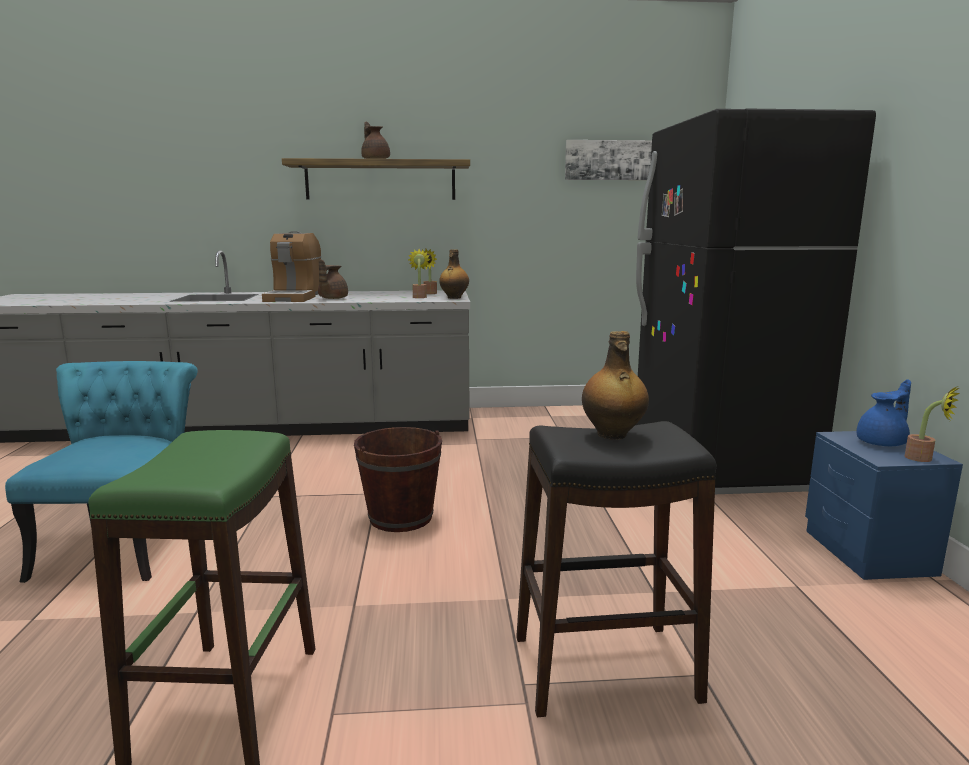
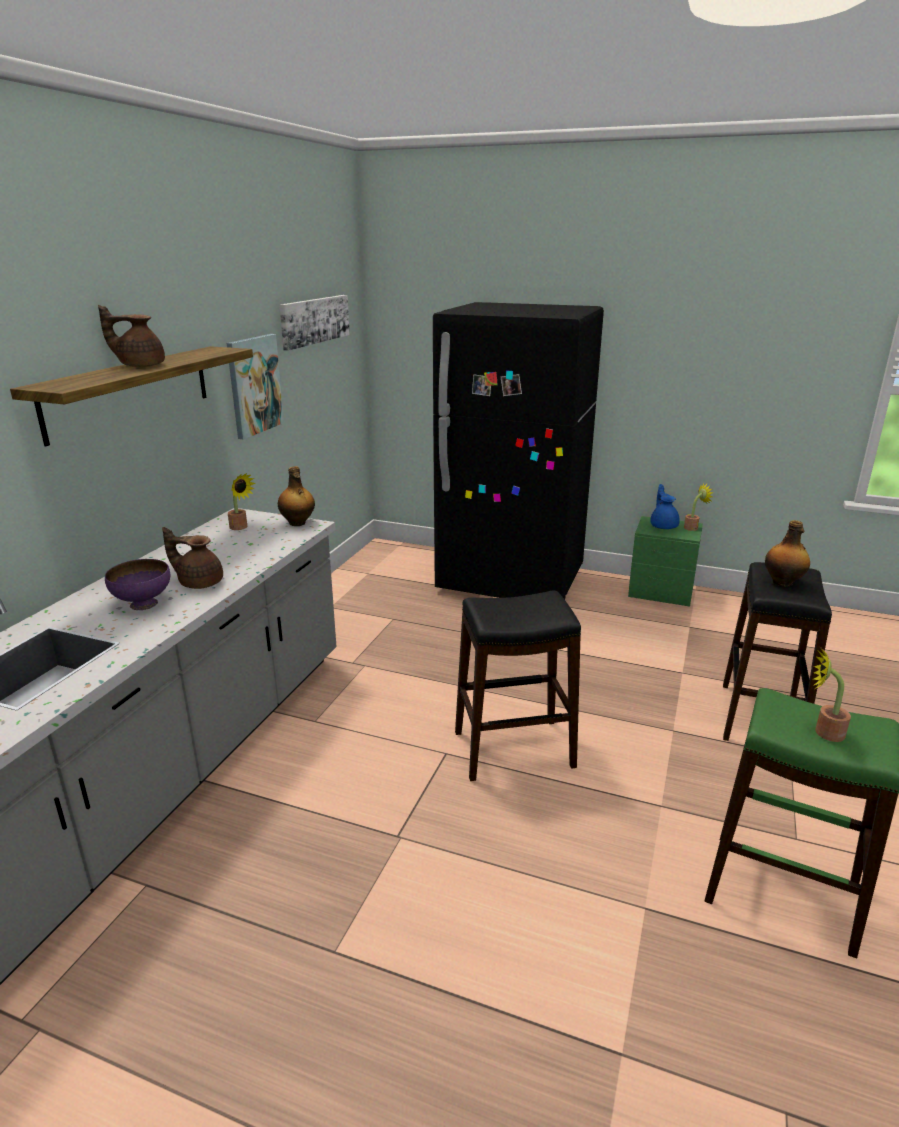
camera: 65 degrees left, 10 degrees up
(125, 543) = (462, 973): turquoise chair -> none
(295, 297) = (143, 604): coffee machine -> purple bowl
(332, 298) = (199, 582): brown teapot -> brown teapot turned 150 degrees clockwise
(400, 517) = (513, 750): brown bucket -> black stool
(419, 297) = (262, 536): potted plant -> potted plant (823, 732)
(518, 202) = (254, 385): none -> picture
(868, 552) = (661, 592): blue nightstand -> green nightstand

